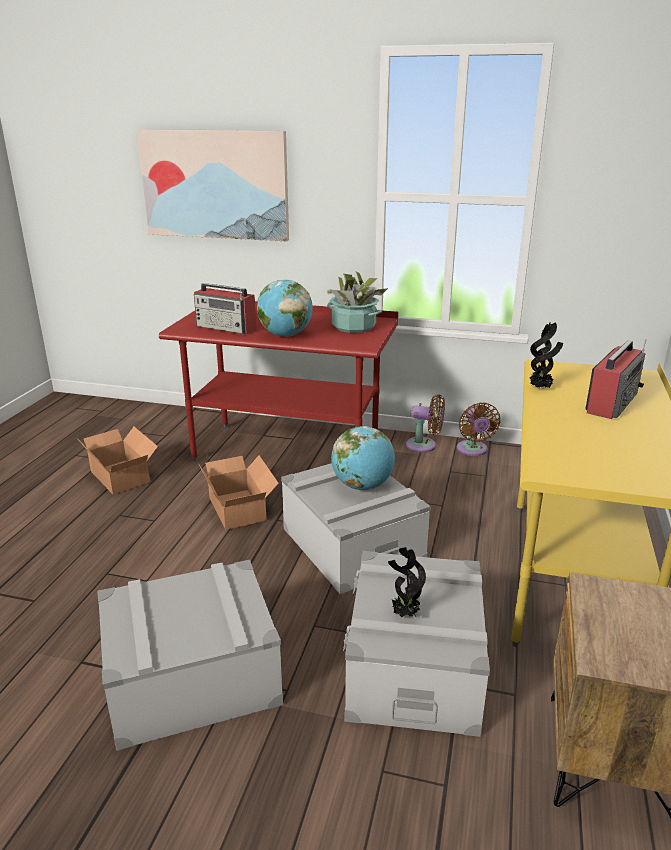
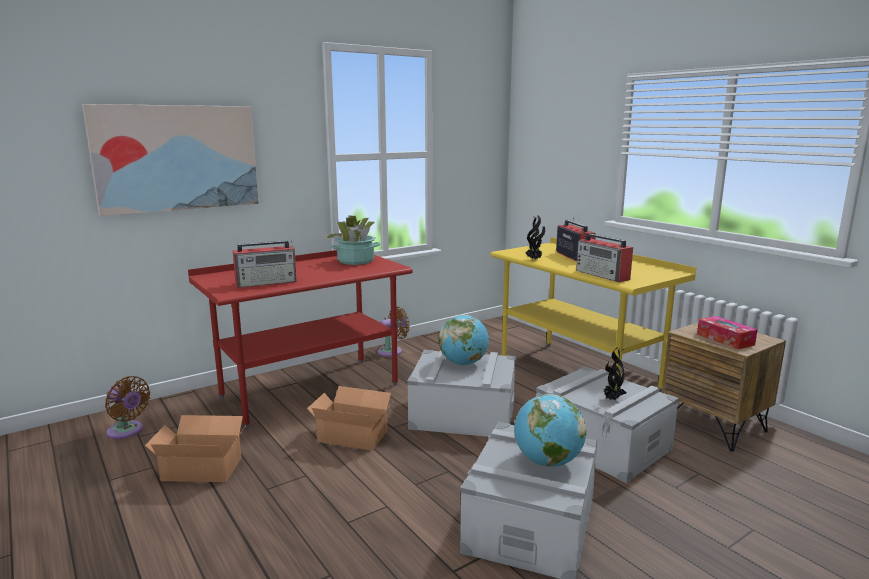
camera: 50 degrees left, 10 degrees down
(285, 335) = (327, 275): globe -> globe (547, 462)
(473, 450) = (423, 343): brown fan -> brown fan (127, 431)
(550, 444) = (603, 275): none -> radio
(621, 632) = (725, 339): none -> tissue box

